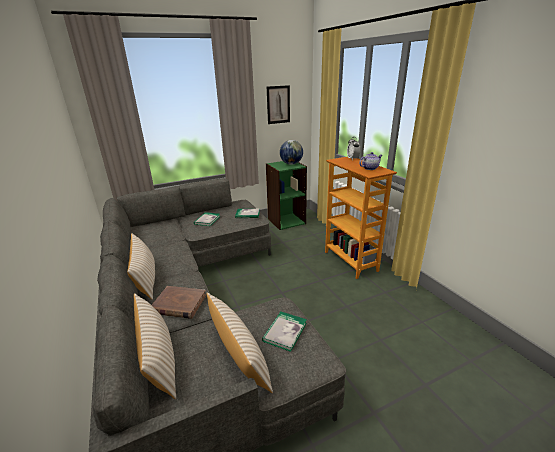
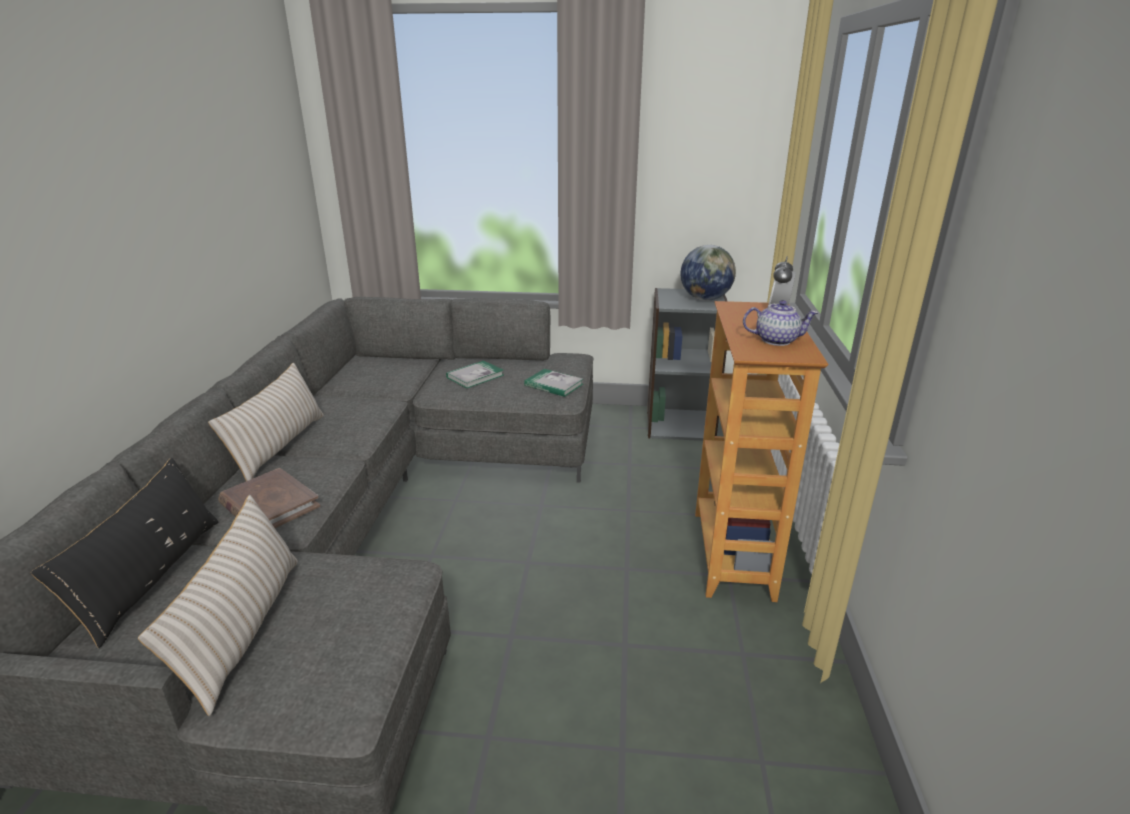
camera: 30 degrees right, 0 degrees up
(158, 358) = (152, 576): beige pillow -> black pillow
(278, 104) = (704, 162): picture -> none
(285, 332) = (350, 624): book -> none
(286, 221) = (680, 424): green bookcase -> grey bookcase

